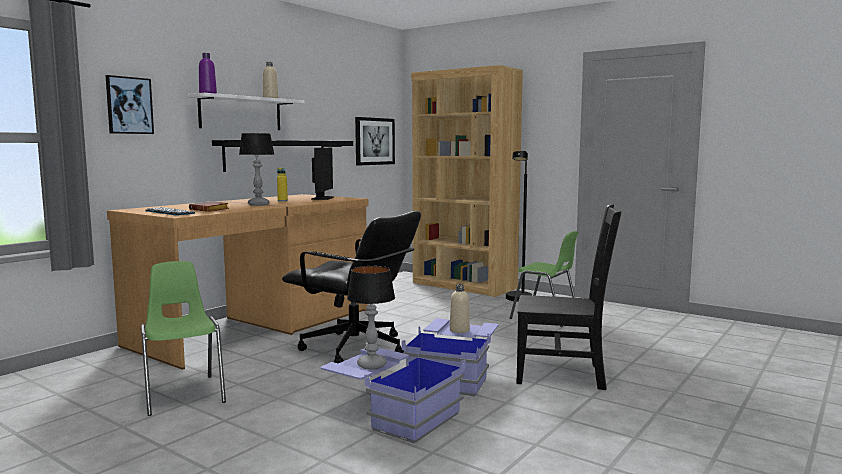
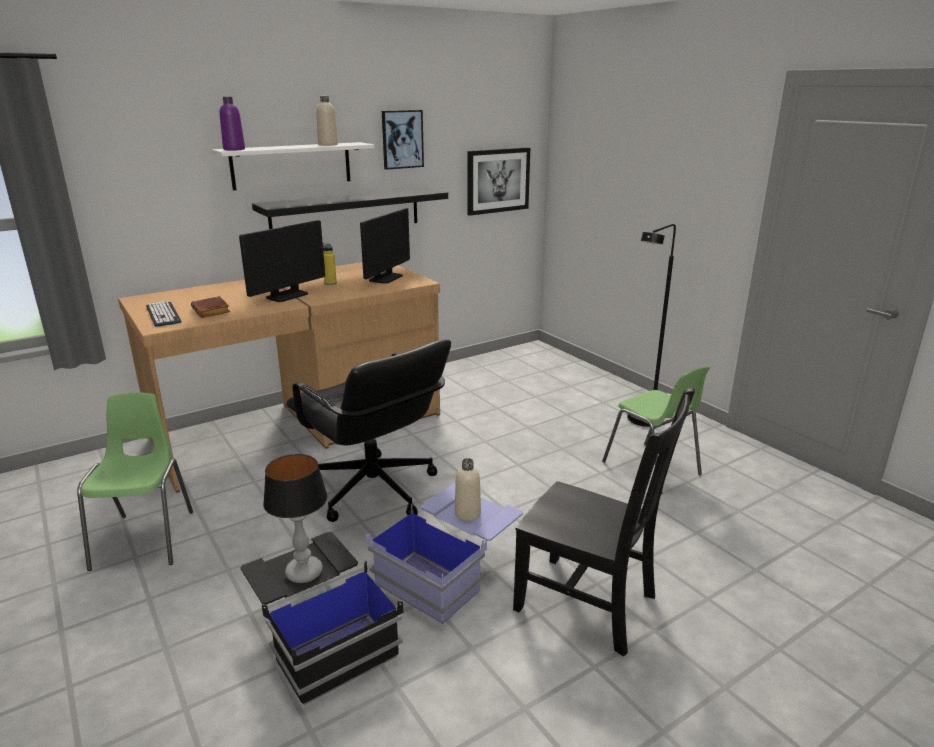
camera: 20 degrees right, 15 degrees up
(129, 105) = (135, 172): picture -> picture (402, 139)
(258, 204) = (287, 296): table lamp -> monitor
(391, 414) = (321, 635): blue storage box -> black storage box
(464, 286) = (591, 381): brown bookcase -> none

